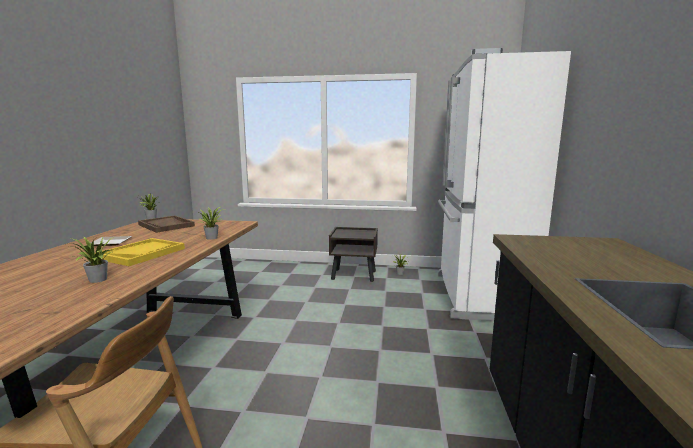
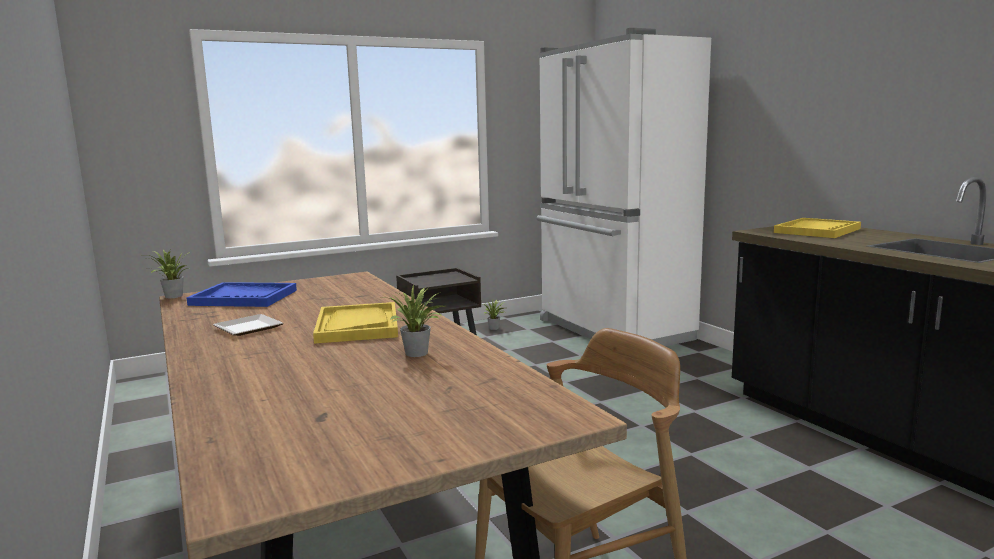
camera: 35 degrees left, 0 degrees up
(166, 225) = (244, 297): brown tray -> blue tray
(212, 237) = (382, 295): potted plant -> none
(581, 249) = (817, 230): none -> yellow tray

